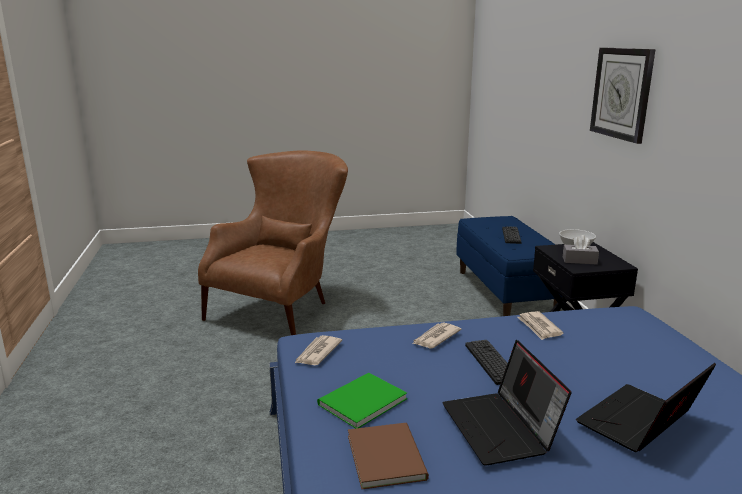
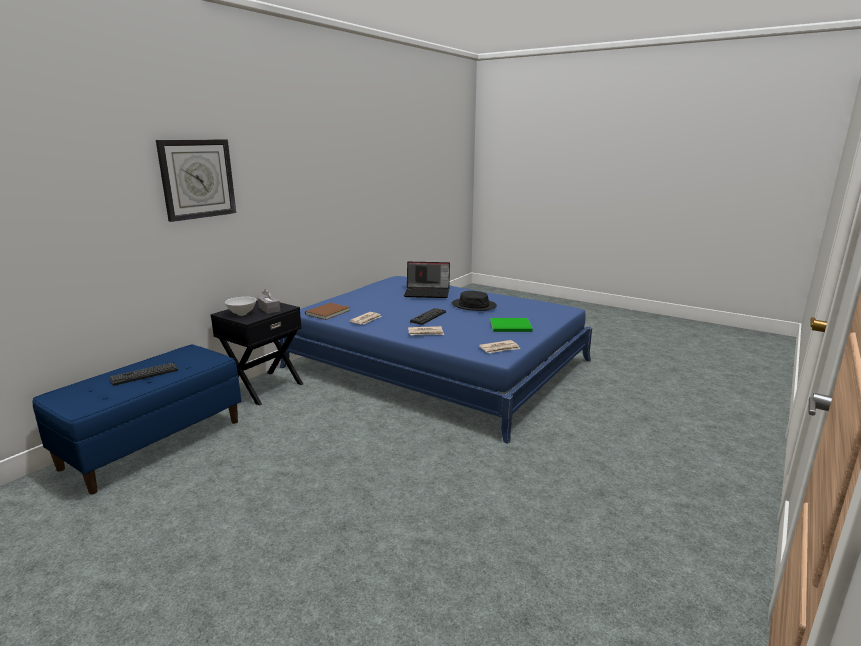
camera: 135 degrees left, 0 degrees up
(283, 308) = (352, 561): brown armchair -> none
(387, 455) = (526, 314): brown book -> brown book (326, 312)
(501, 428) = (474, 305): laptop -> black hat

